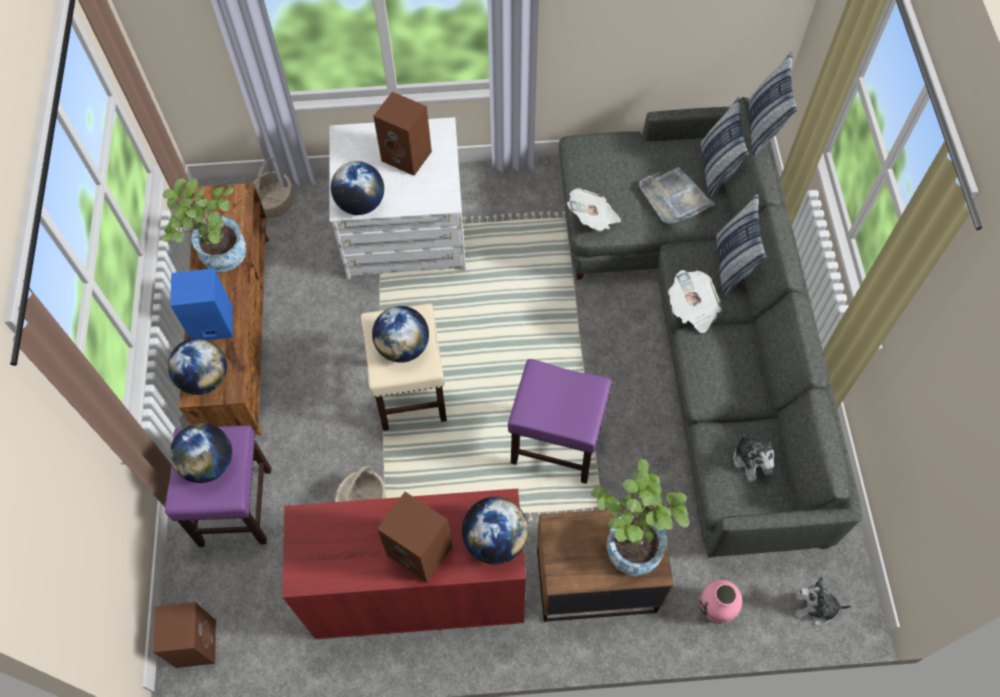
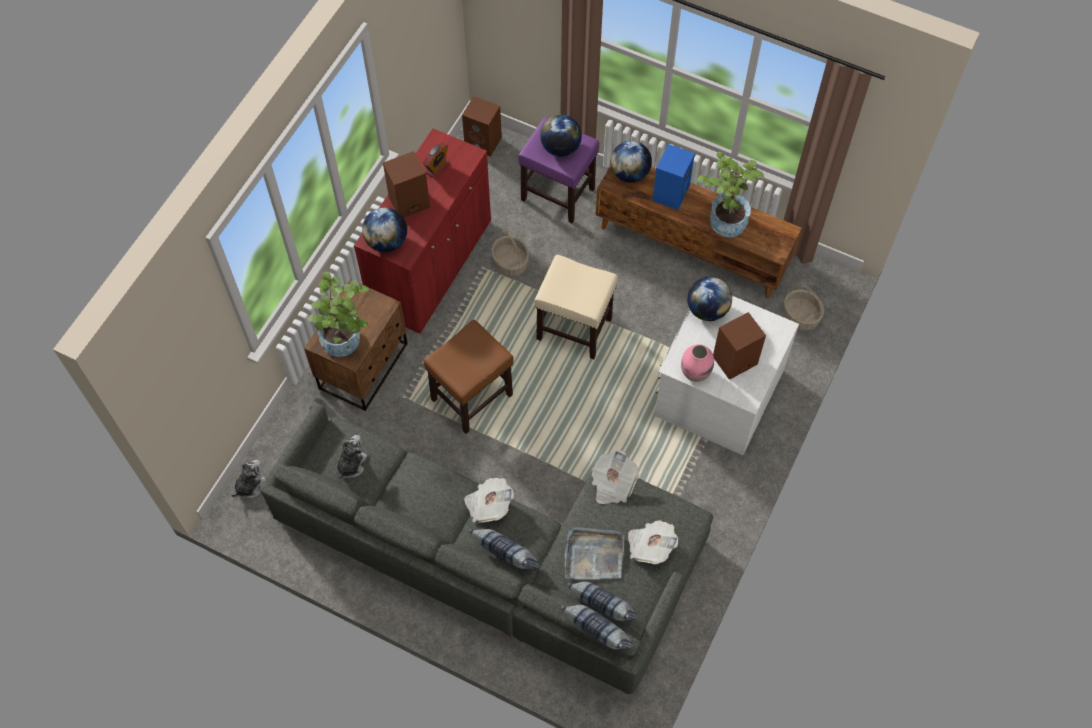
camera: 120 degrees right, 0 degrees up
(346, 550) = (437, 167): none -> alarm clock
(403, 347) = (572, 286): globe -> none
(555, 444) = (472, 396): purple stool -> brown stool
(631, 161) = (650, 546): none -> newspaper
(716, 608) = (295, 425): pink vase -> pink vase (695, 373)
(751, 460) = (351, 464): plush toy -> plush toy turned 105 degrees clockwise

